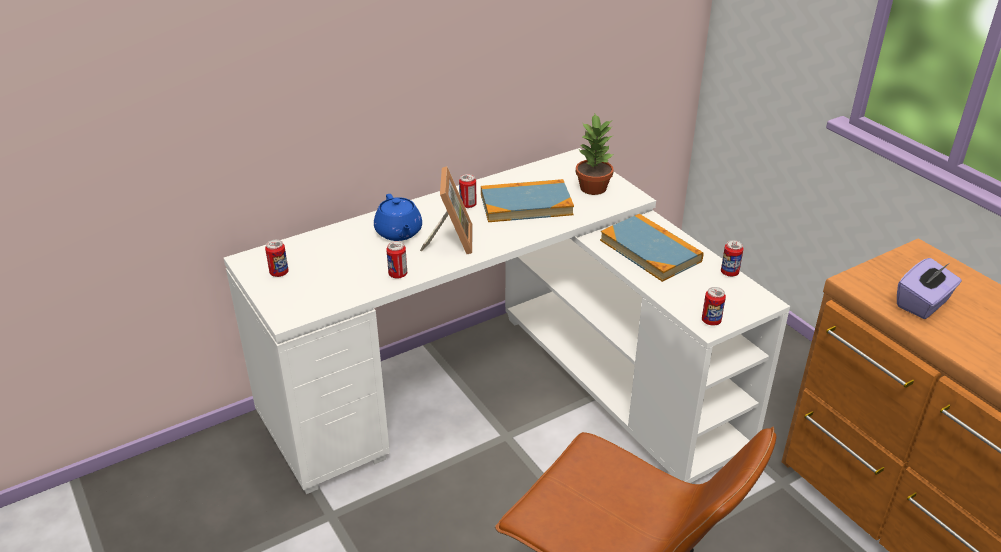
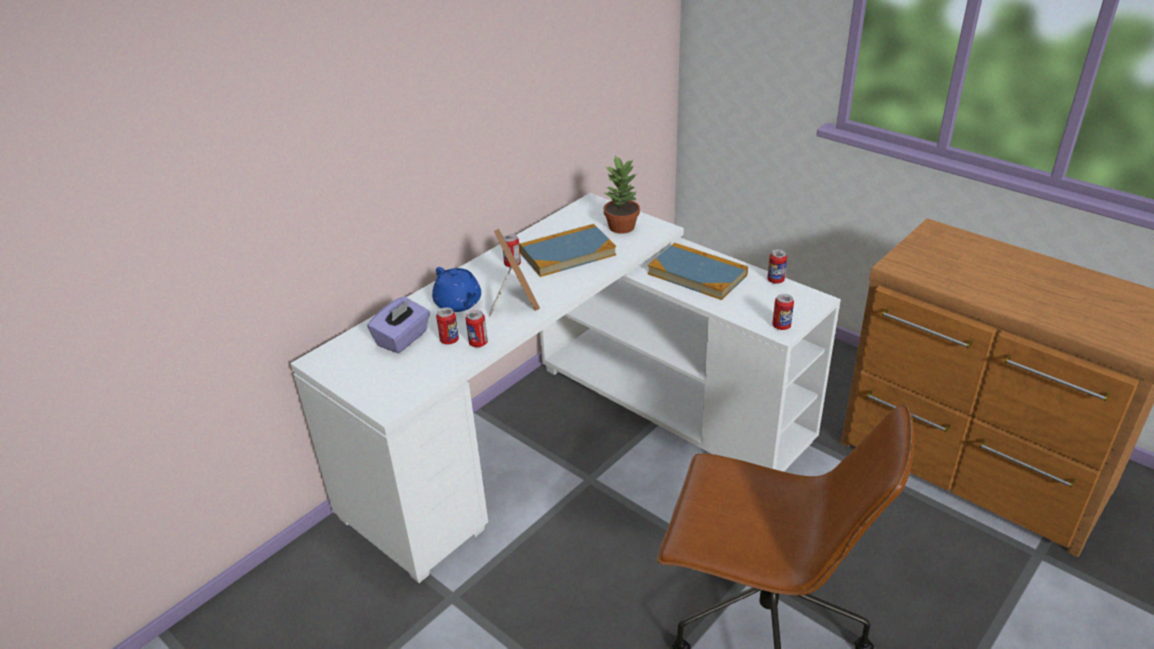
camera: 15 degrees left, 0 degrees up
(279, 273) = (357, 366): can -> can (449, 340)
(923, 304) = (959, 272): purple tissue box -> purple tissue box (403, 339)

